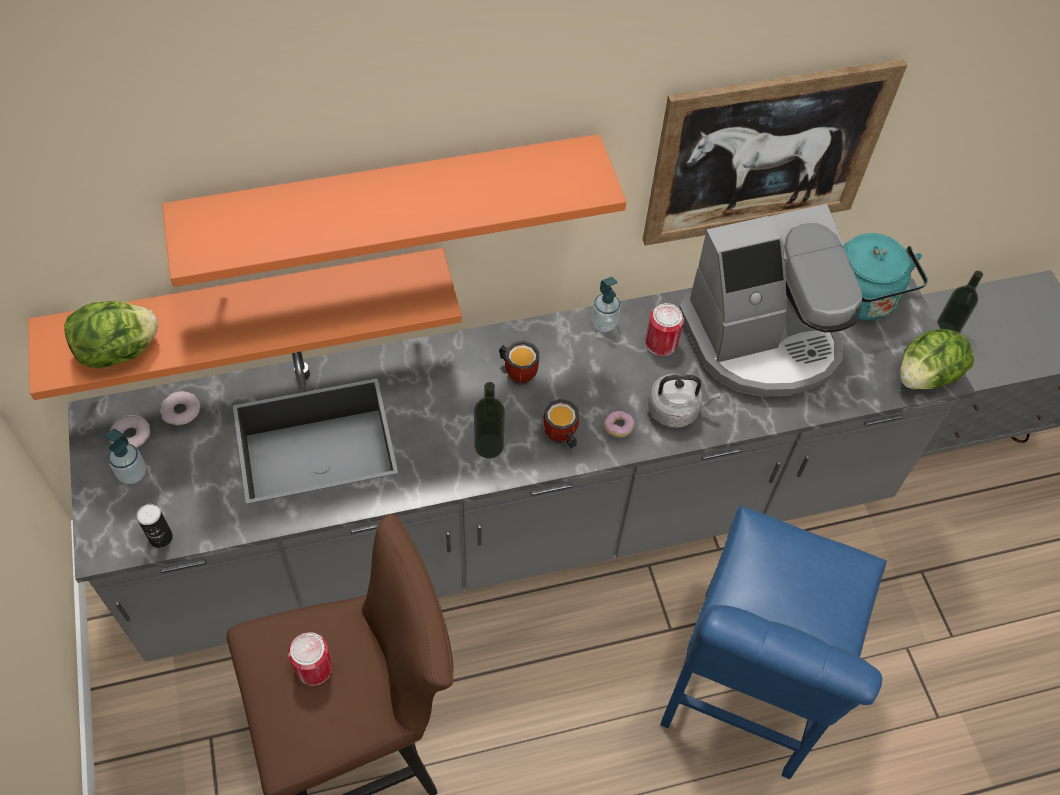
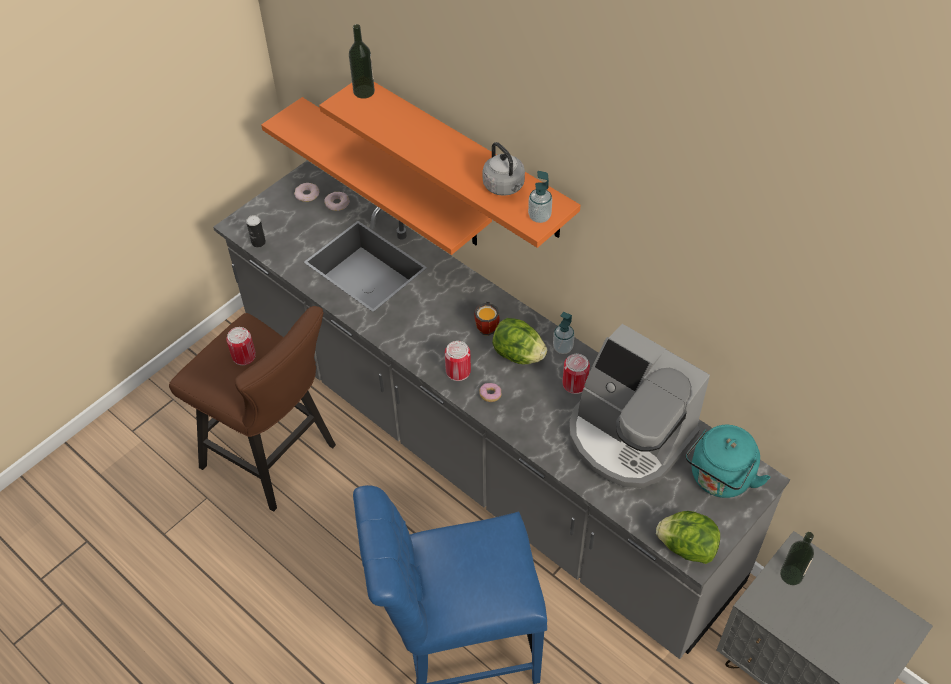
camera: 60 degrees right, 5 degrees down
(119, 352) = (309, 138): lettuce -> lettuce (518, 355)
(132, 473) = (285, 209): soap dispenser -> soap dispenser (539, 216)
(489, 446) = (424, 341): bottle -> bottle (364, 91)
(560, 438) = (458, 371): mug -> can
(676, 410) = (529, 418): grey kettle -> grey kettle (505, 187)
(765, 154) = (688, 307): picture -> none

